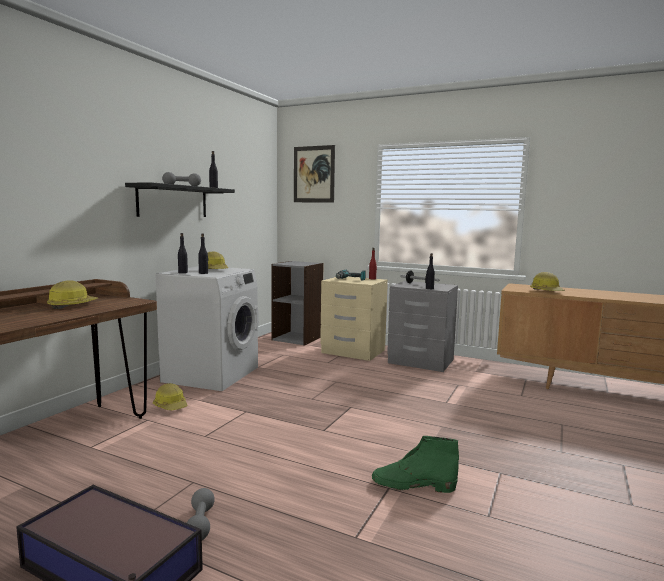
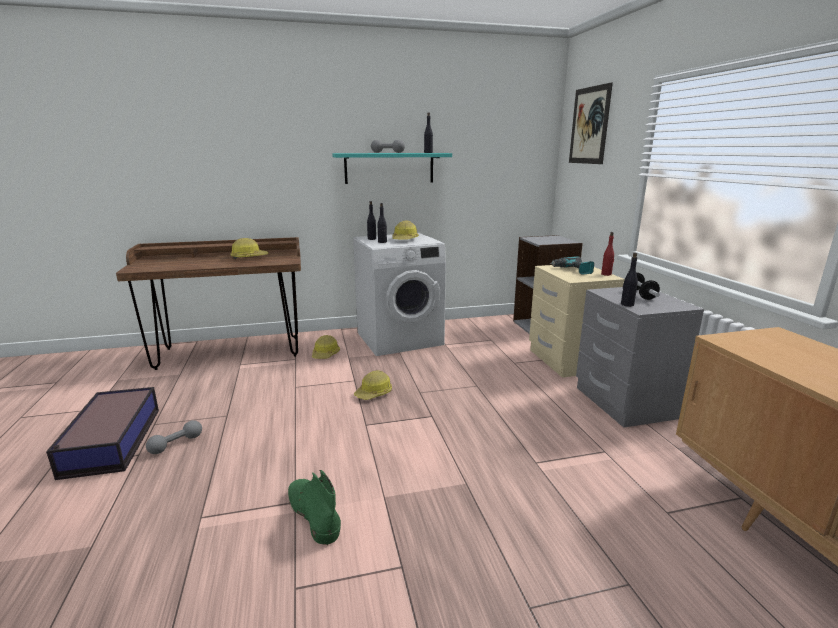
camera: 50 degrees right, 10 degrees up
(173, 201) = (389, 168): black shelf -> turquoise shelf
(546, 291) = (785, 361): hard hat -> hard hat (374, 393)

